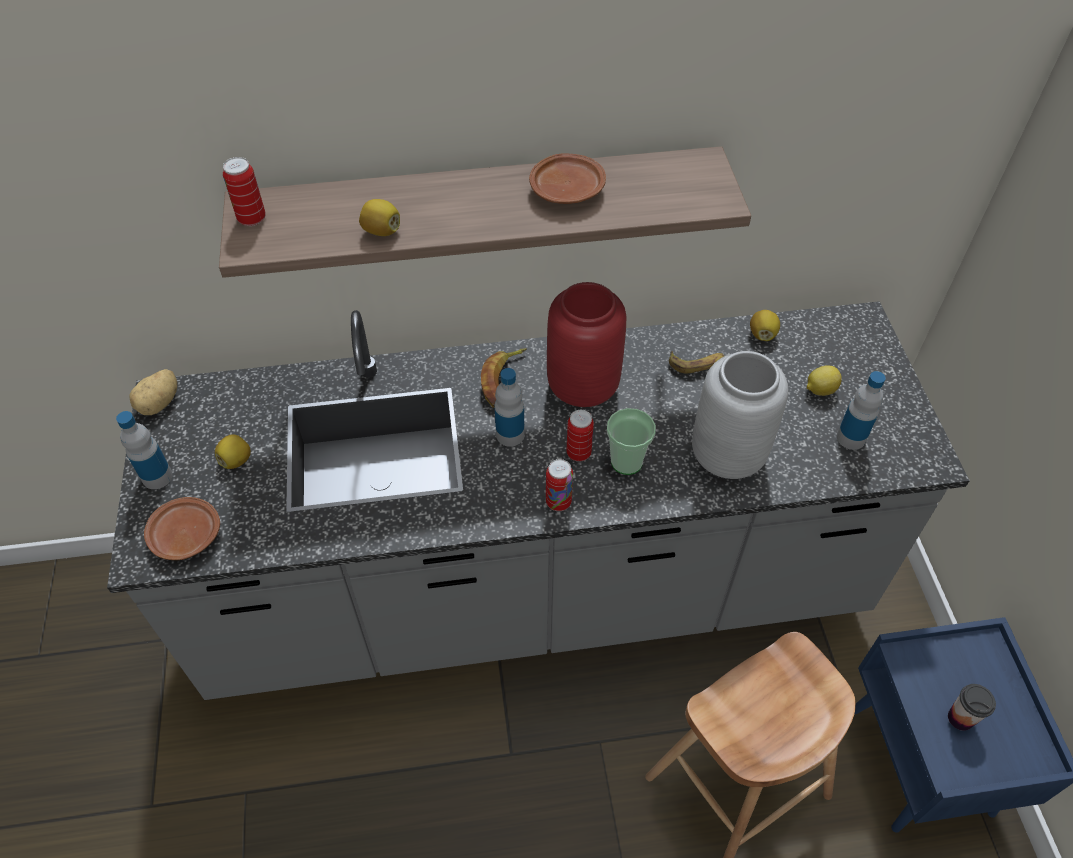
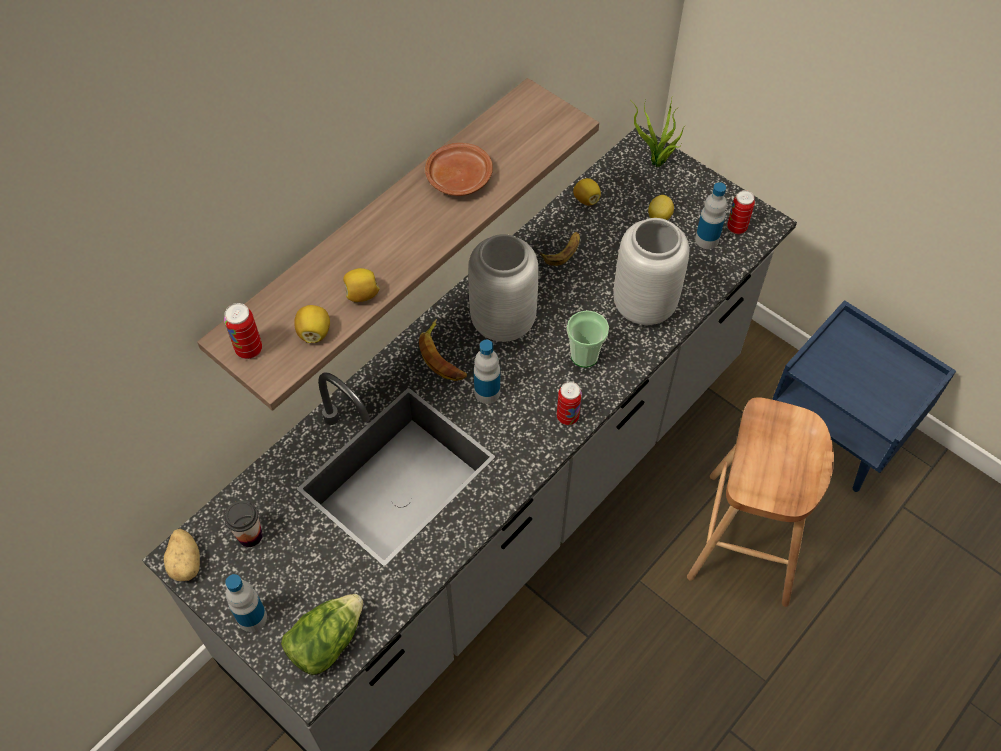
camera: 40 degrees left, 5 degrees up
(185, 535) = (326, 641): brown plate -> lettuce
(236, 460) = (302, 558): lemon -> lemon (314, 332)
(578, 453) = (547, 372): can -> can (736, 228)
(582, 386) = (501, 321): red vase -> grey vase
(865, 342) = (656, 163): none -> potted plant
(960, 718) = (868, 385): cup -> cup (250, 535)

